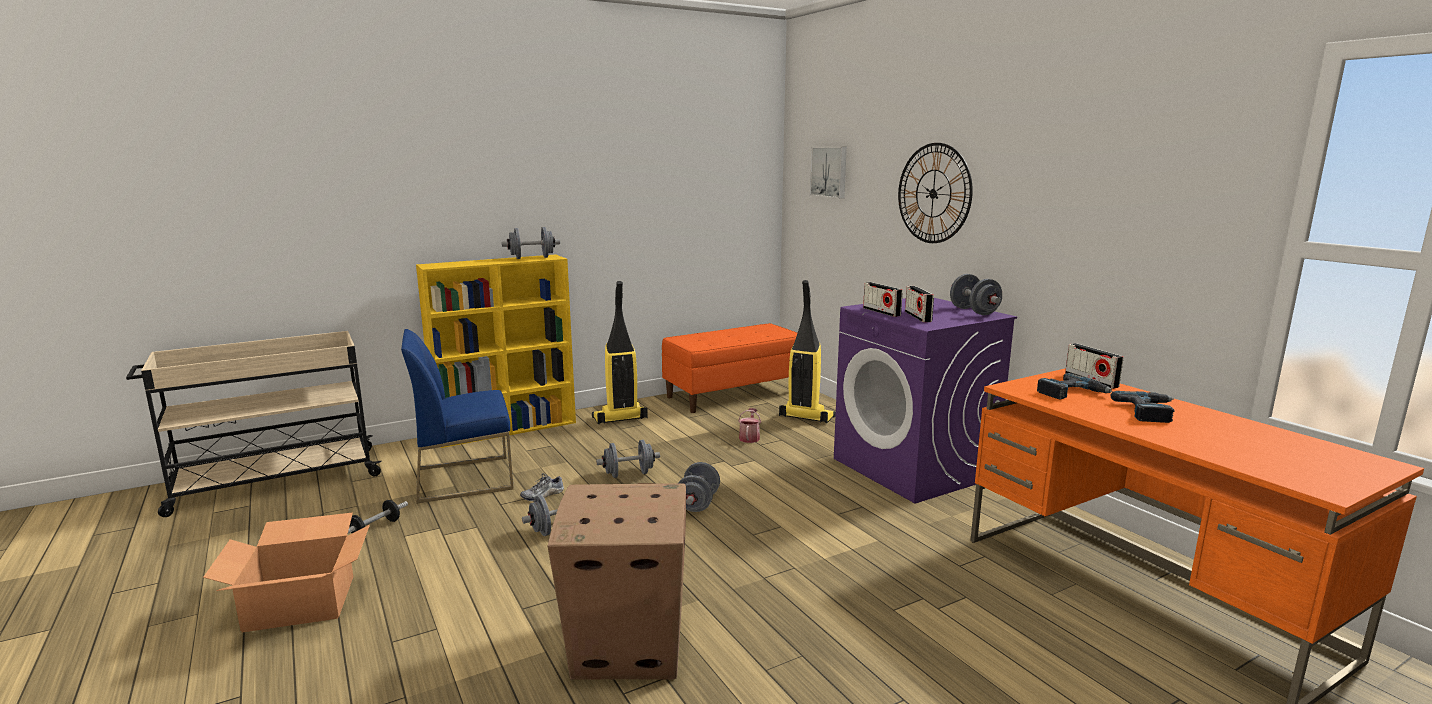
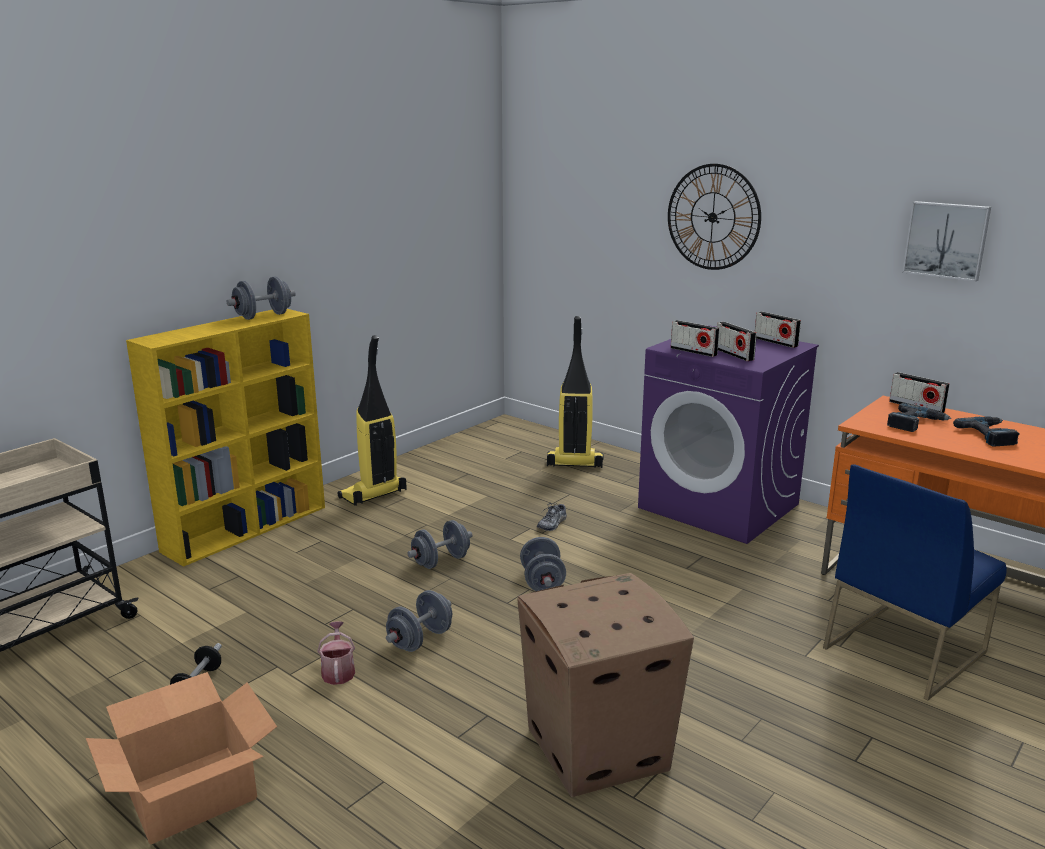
camera: 20 degrees left, 5 degrees up
(465, 478) = (252, 600): blue chair -> blue chair (904, 649)
(543, 495) = (365, 604): shoe -> shoe (552, 524)
(733, 394) = (476, 446): orange bench -> none
(749, 437) = (535, 496): watering can -> watering can (338, 671)
(829, 172) = (572, 187): picture -> picture (946, 240)
(974, 311) = (775, 342): grey dumbbell -> radio

